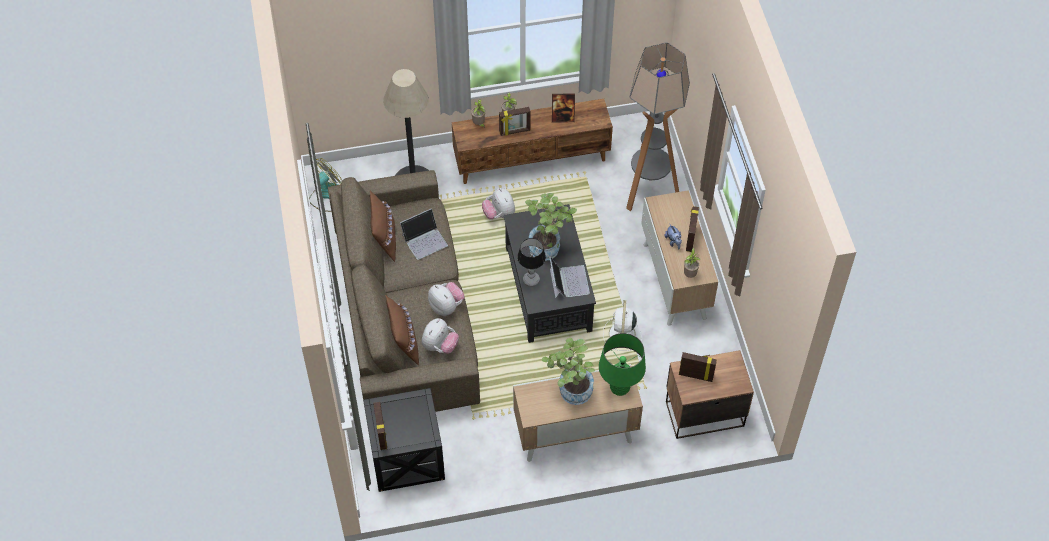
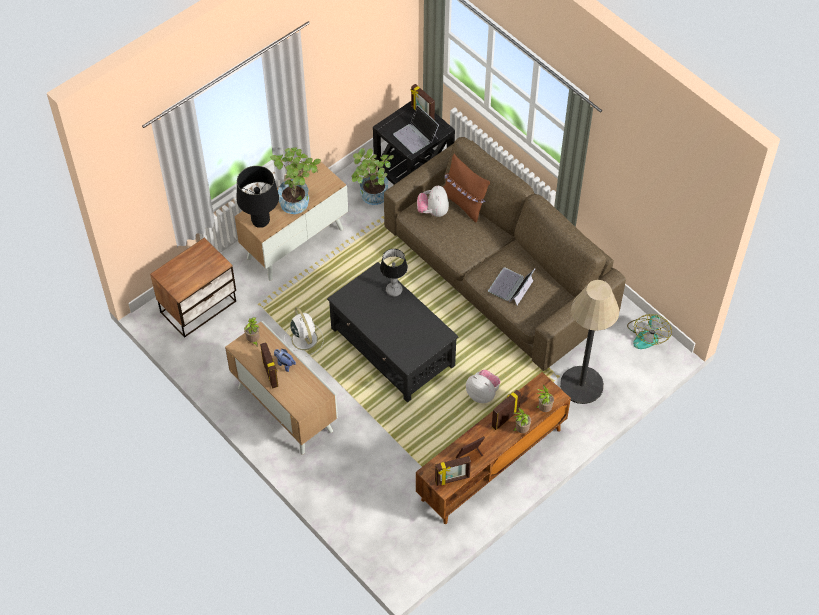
camera: 150 degrees right, 0 degrees up
(384, 240) = (546, 275): brown pillow -> none
(446, 306) = (450, 242): plush toy -> none
(548, 246) = (399, 326): potted plant -> potted plant (372, 197)
(568, 281) = (361, 304): laptop -> laptop (416, 136)
(620, 387) = (260, 221): green table lamp -> black table lamp
(648, 191) = (359, 488): floor lamp -> none
(696, 375) = (205, 264): picture frame -> picture frame (452, 479)

